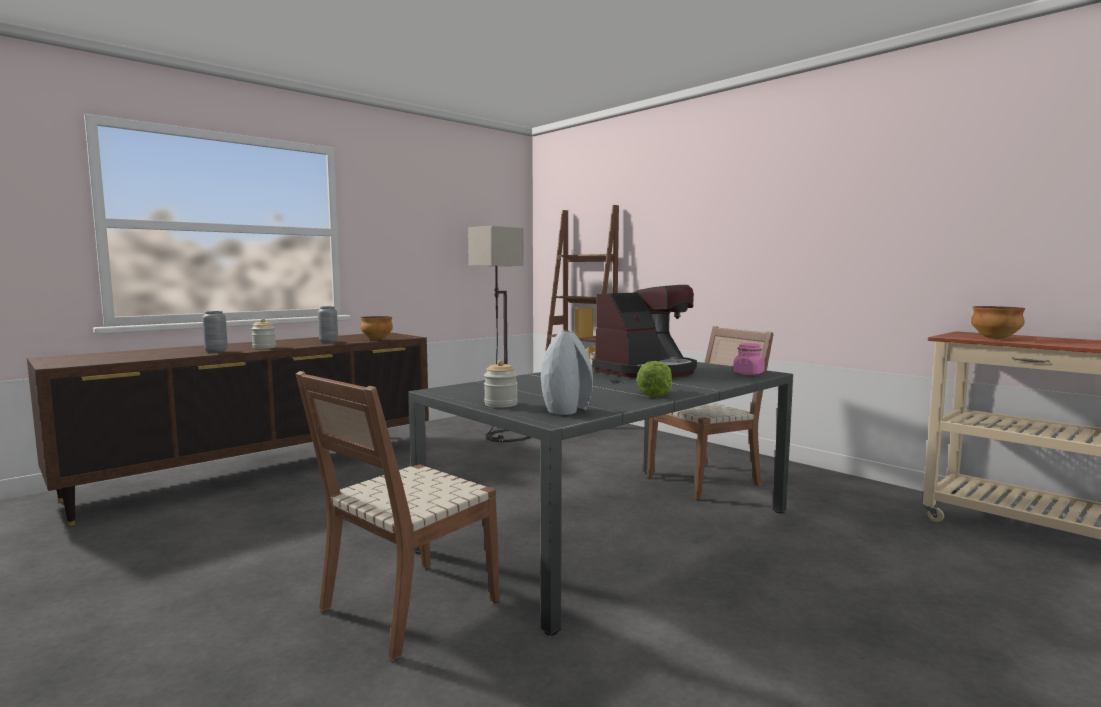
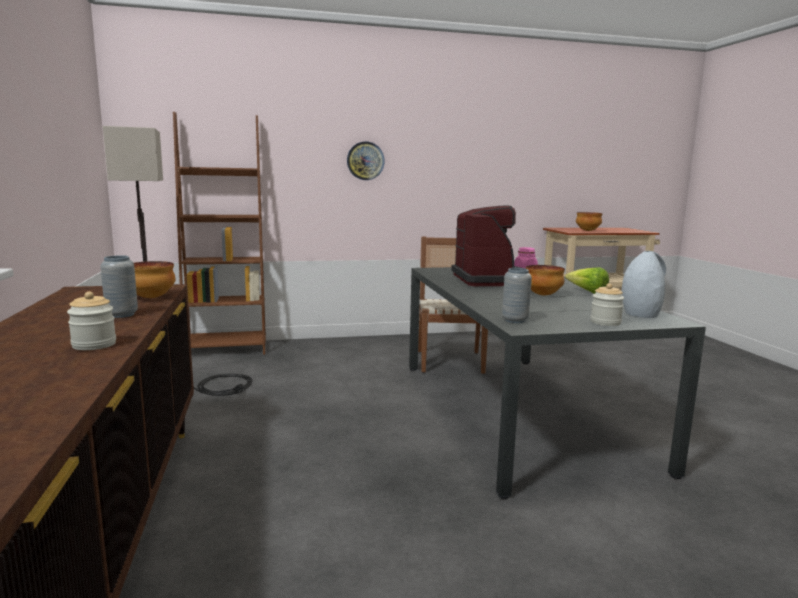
camera: 60 degrees left, 5 degrees up
(216, 352) = (69, 372): grey vase -> grey vase (515, 320)
(404, 609) = (624, 528): chair -> none
(601, 386) = (543, 295): none -> bowl
(708, 241) = (365, 161): none -> wall clock

